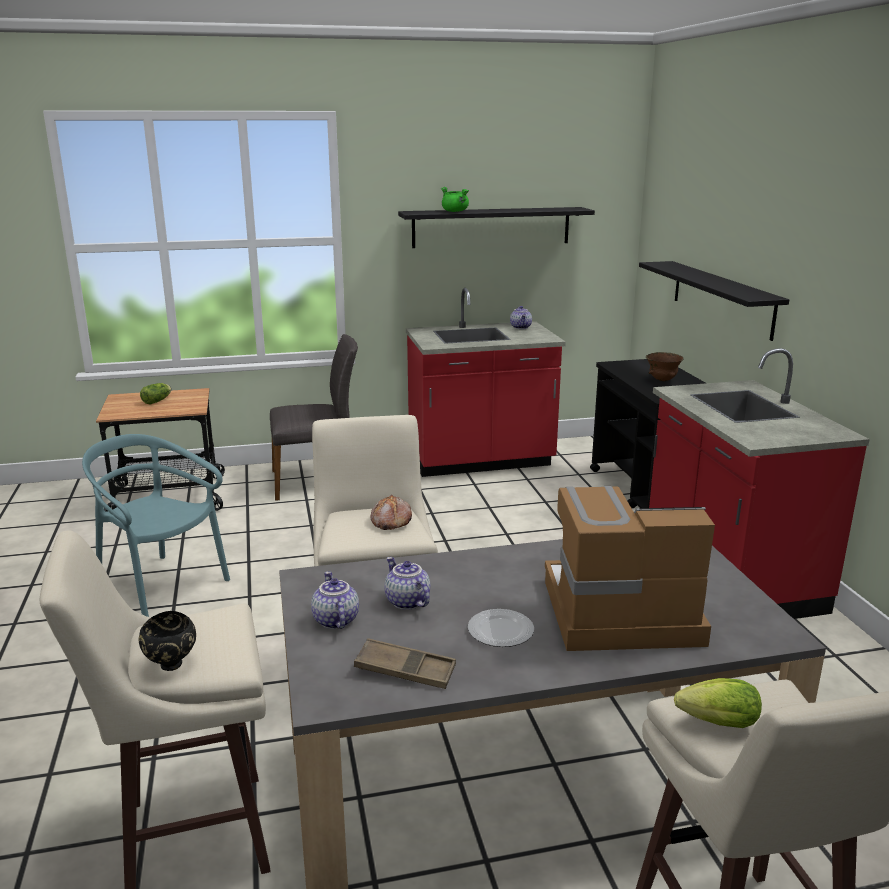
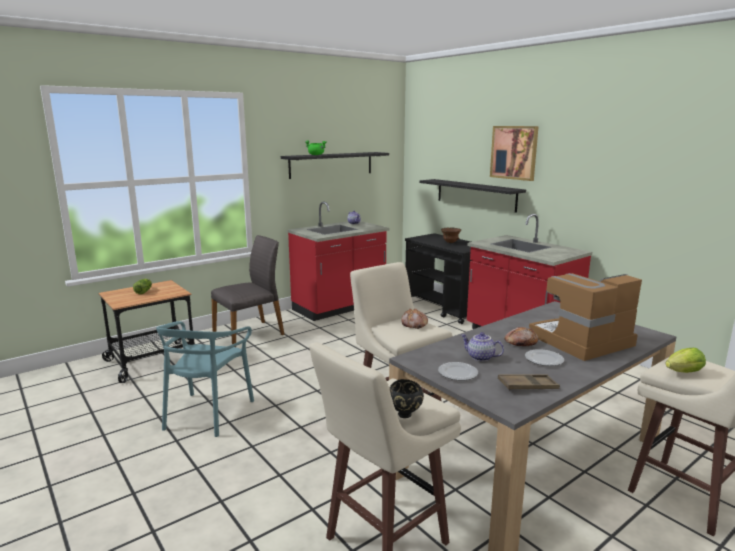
camera: 25 degrees left, 5 degrees down
(161, 587) = (207, 413): turquoise chair -> turquoise chair turned 90 degrees counterclockwise
(334, 620) = (458, 373): teapot -> plate
(509, 590) = (520, 342): none -> bread
(779, 226) = (514, 152): none -> picture

